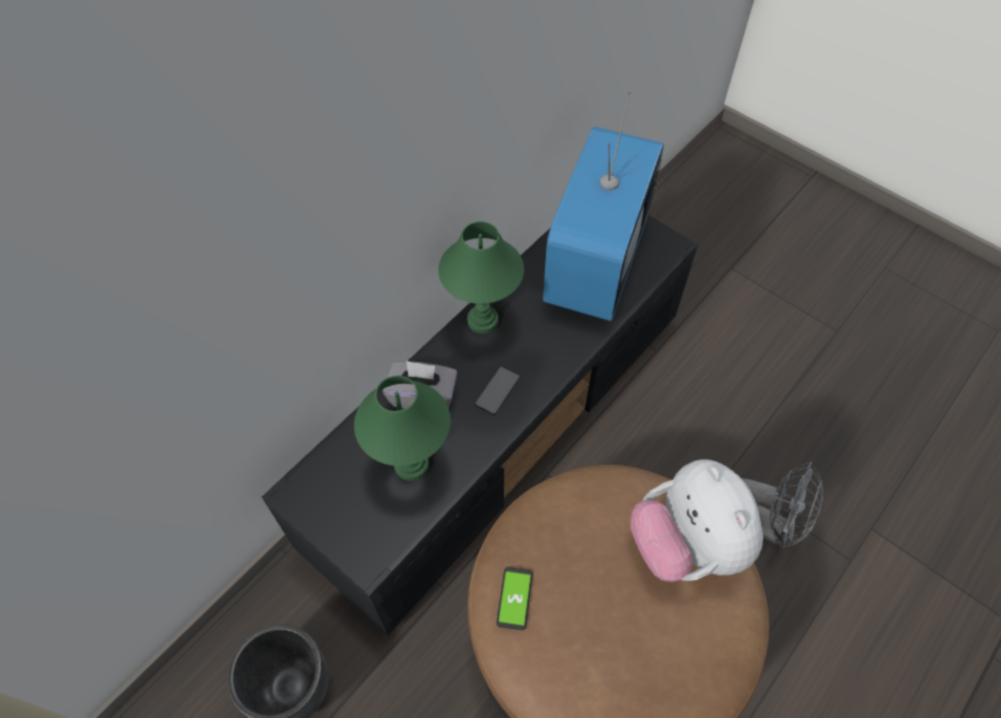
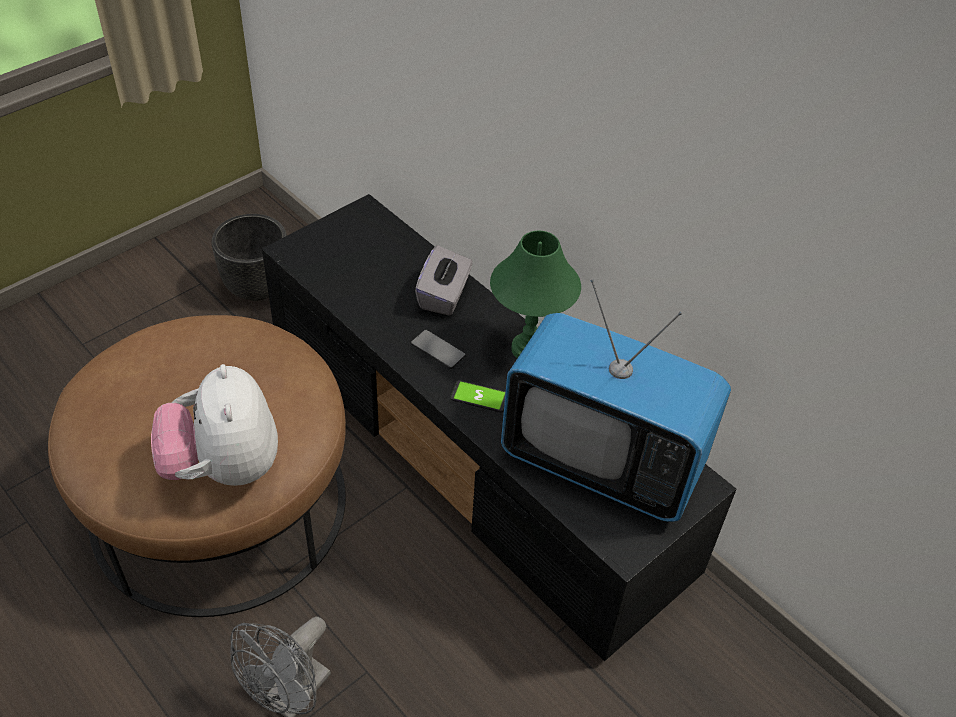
camera: 95 degrees right, 10 degrees down
(412, 464) = (373, 282): green table lamp -> none
(514, 598) = (220, 329): phone -> phone (479, 397)
(686, 544) = (224, 466): plush toy -> plush toy turned 90 degrees counterclockwise

